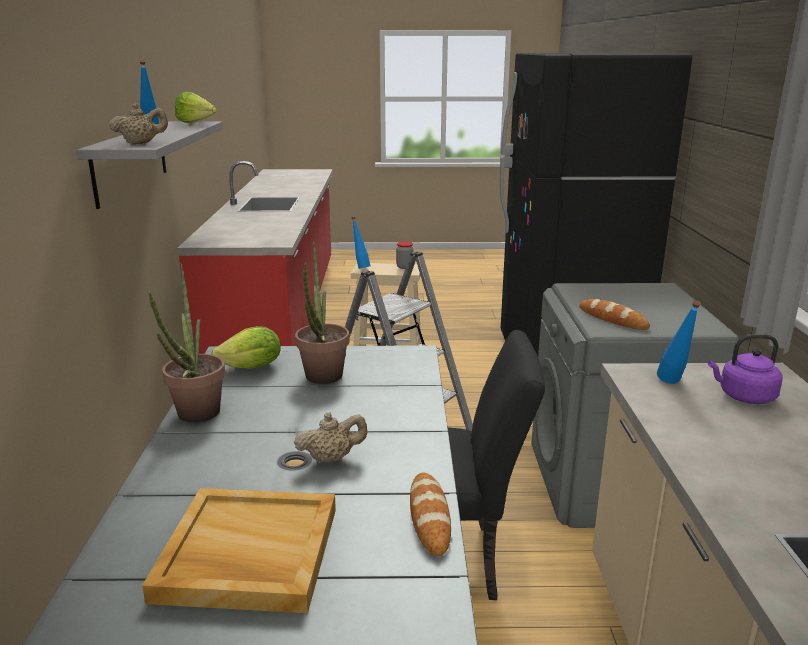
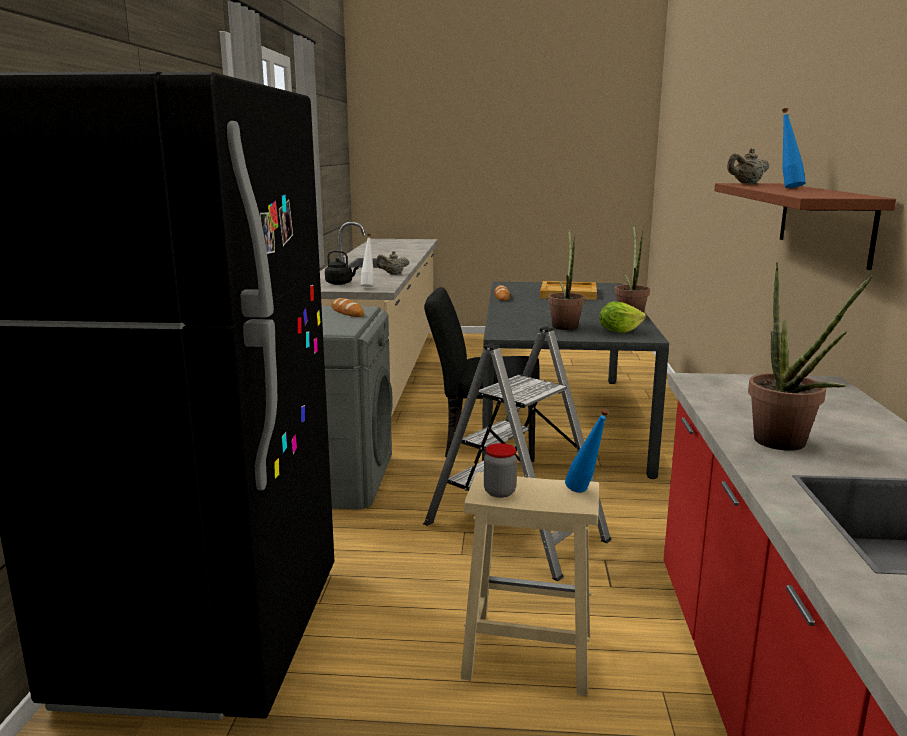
camera: 175 degrees left, 5 degrees down
(131, 161) = (824, 221): grey shelf -> brown shelf
(196, 124) = (811, 194): lettuce -> none
(277, 217) = (786, 445): none -> potted plant
(331, 458) = (546, 305): beige teapot -> beige teapot (393, 274)
(673, 385) = (368, 286): blue bottle -> white bottle
(743, 396) = (340, 283): purple kettle -> black kettle

